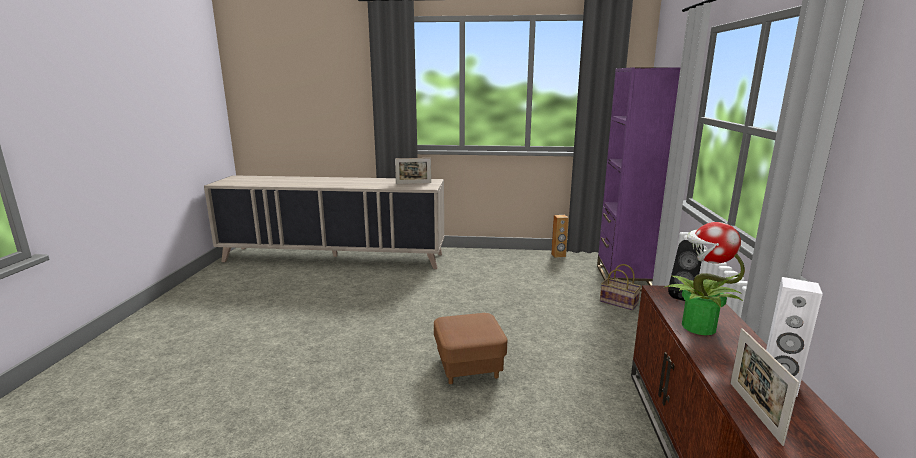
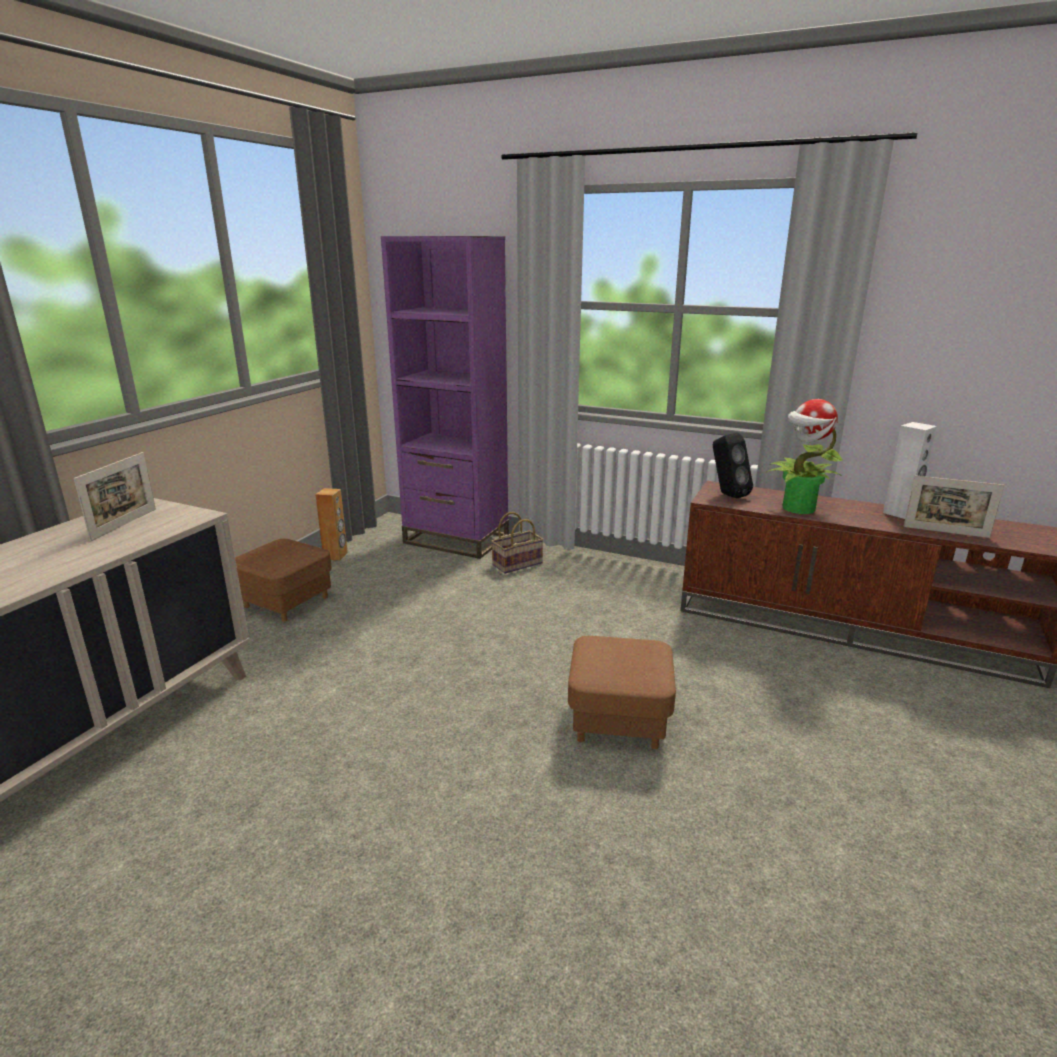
camera: 70 degrees left, 5 degrees up
(501, 258) = (286, 602): none -> brown ottoman

